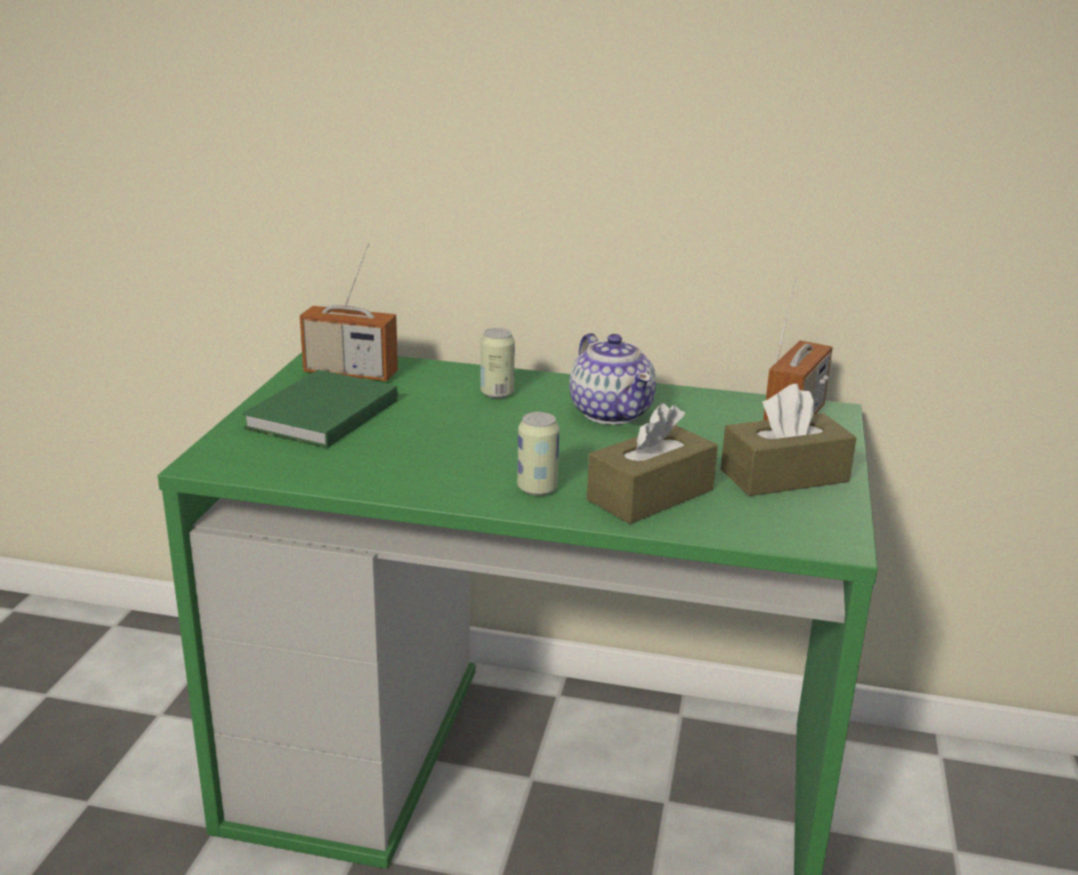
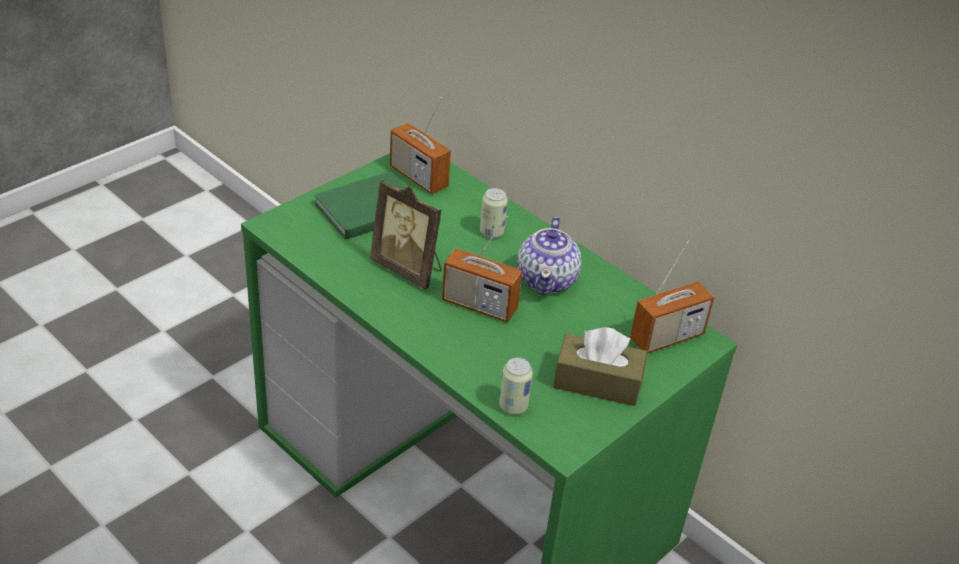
camera: 30 degrees right, 15 degrees up
(442, 450) = (408, 269): none -> picture frame
(537, 488) = (432, 324): can -> can (513, 406)
(568, 455) = (479, 305): none -> radio
(650, 495) = (493, 359): brown tissue box -> none

